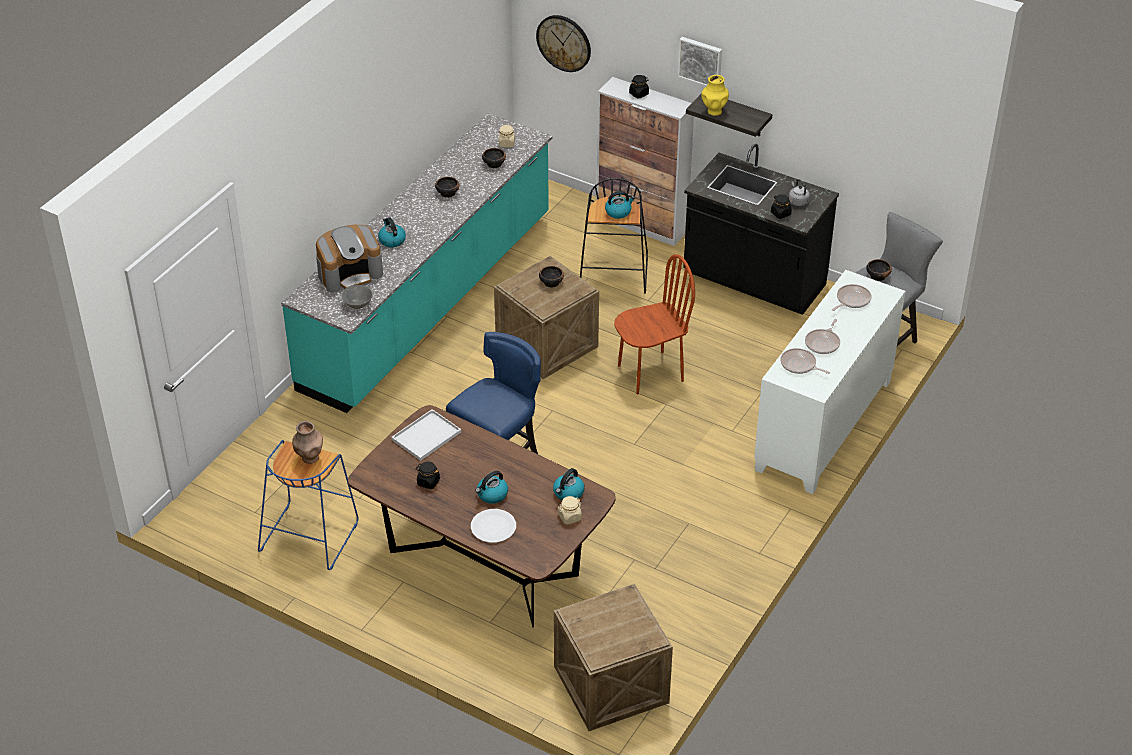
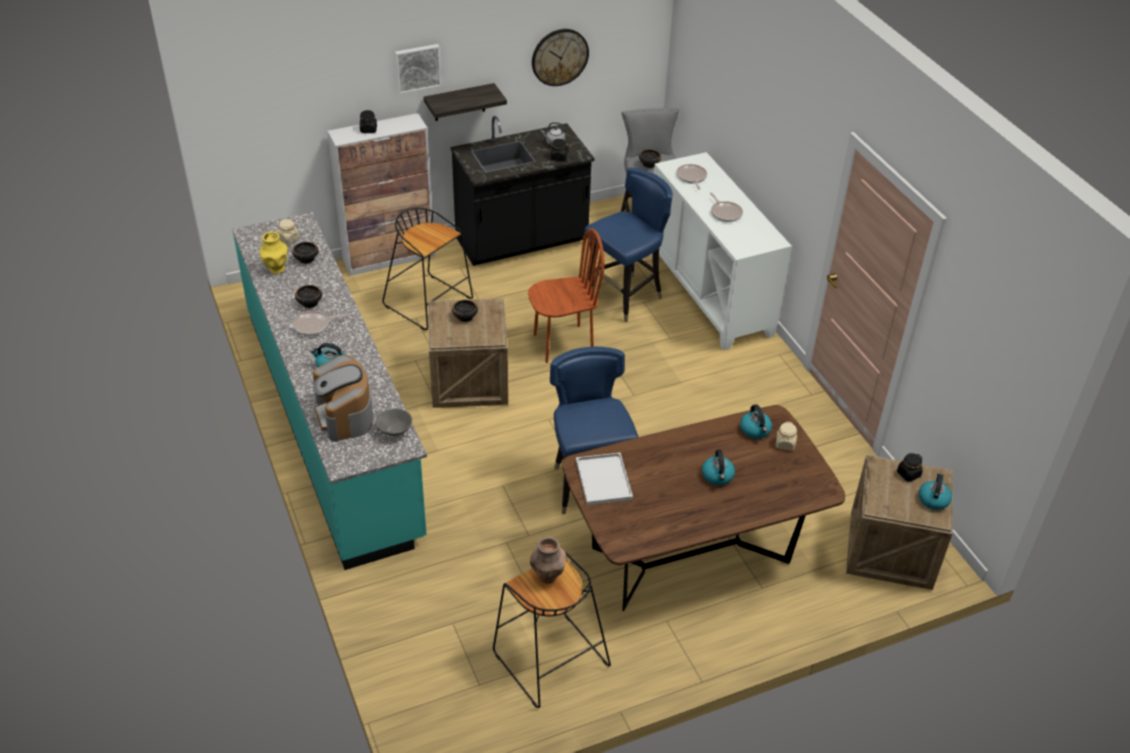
camera: 55 degrees left, 0 degrees up
(309, 535) = (549, 659): blue stool -> black stool
(350, 273) = (345, 415): coffee machine -> coffee machine turned 150 degrees clockwise
(428, 482) = (665, 508): black jar -> black jar (908, 474)
(493, 527) = (758, 495): white plate -> none
(564, 43) = (265, 123): wall clock -> wall clock (559, 57)
(618, 212) = (433, 235): kettle -> kettle (933, 499)
(650, 373) = (563, 344): brown chair -> brown chair turned 60 degrees clockwise
(714, 111) = (456, 103): yellow vase -> yellow vase (276, 269)
(753, 378) = (625, 298): none -> blue chair
(799, 365) = (738, 235): frying pan -> frying pan (314, 326)

